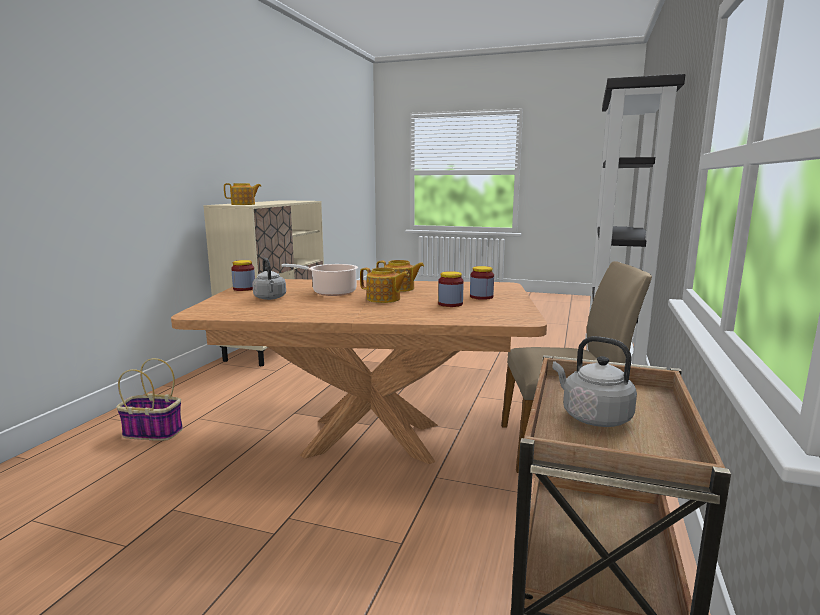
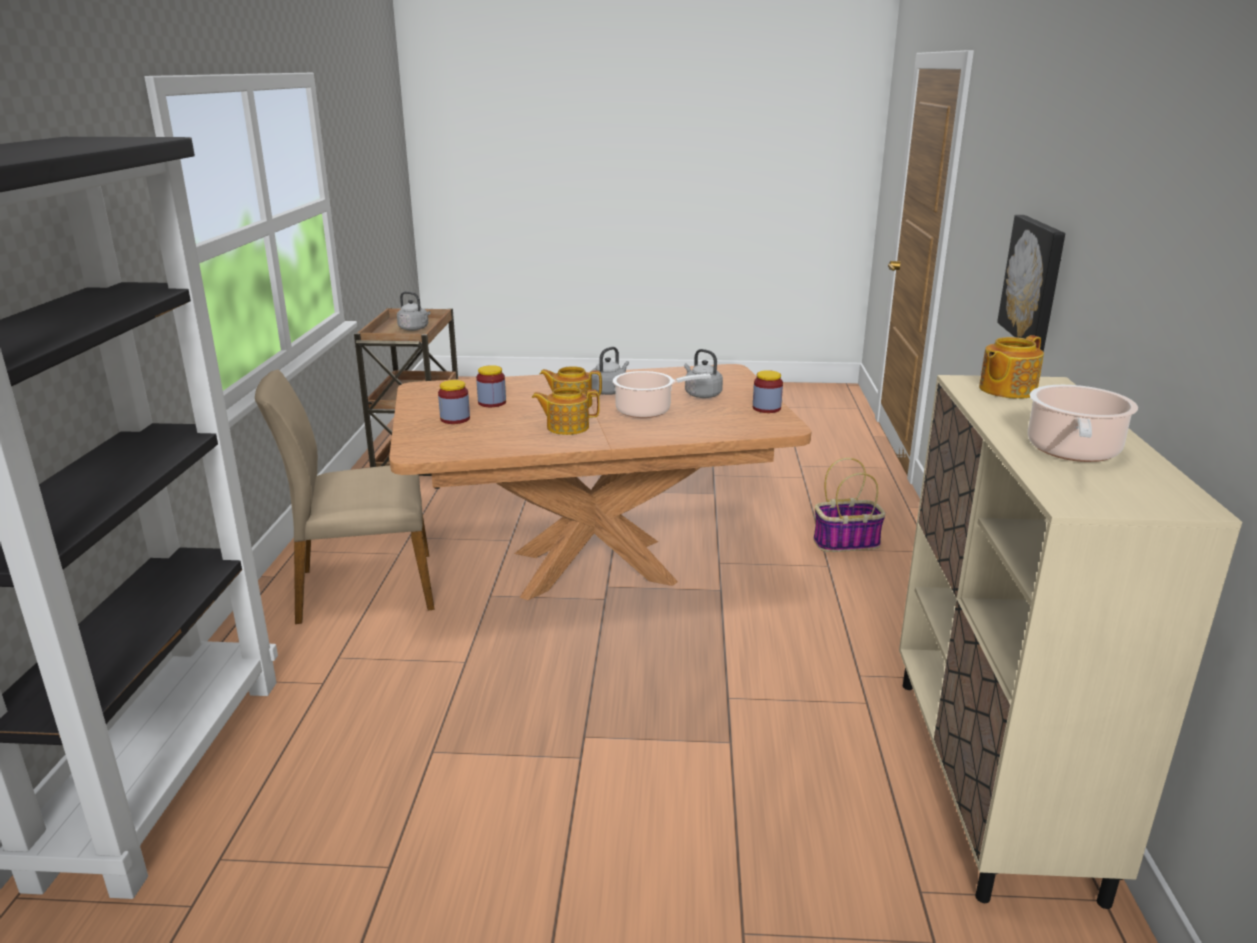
camera: 165 degrees right, 10 degrees up
(136, 177) = (1035, 281): none -> picture
(279, 202) = (1072, 452): none -> cooking pot
(341, 305) = (609, 391): none -> grey kettle

